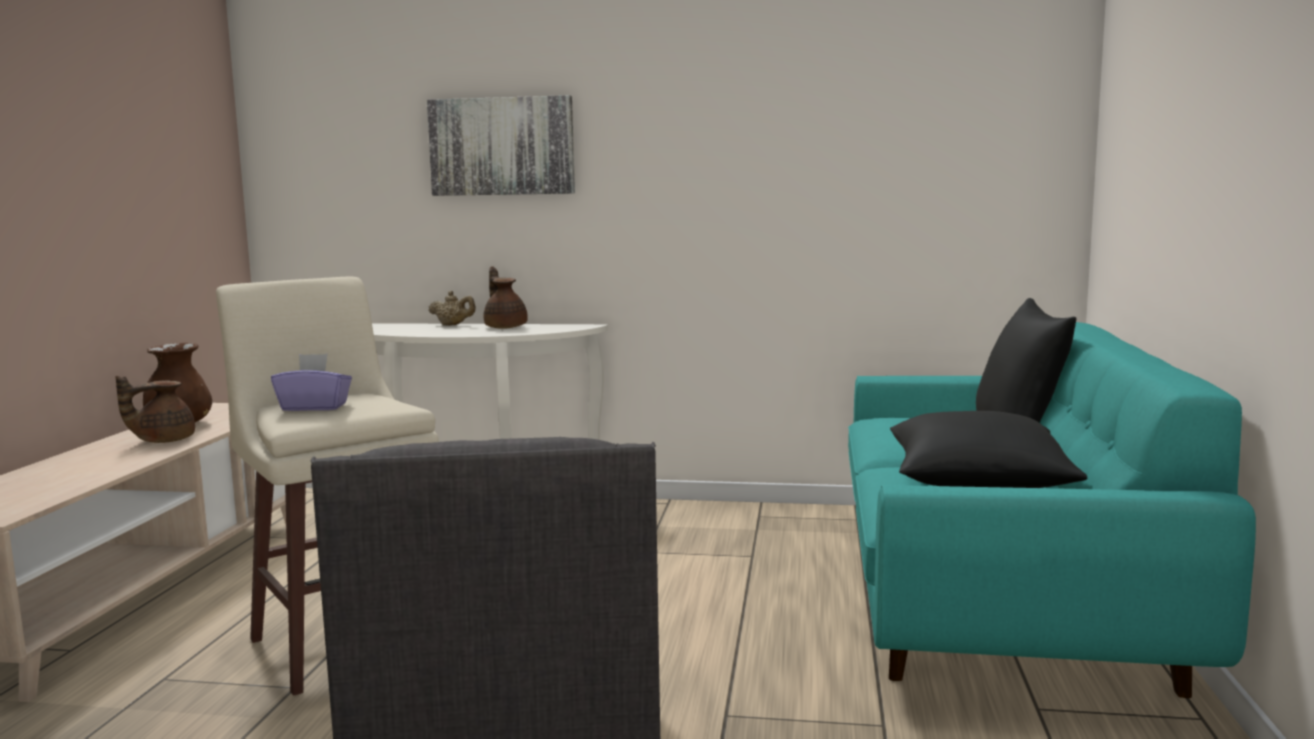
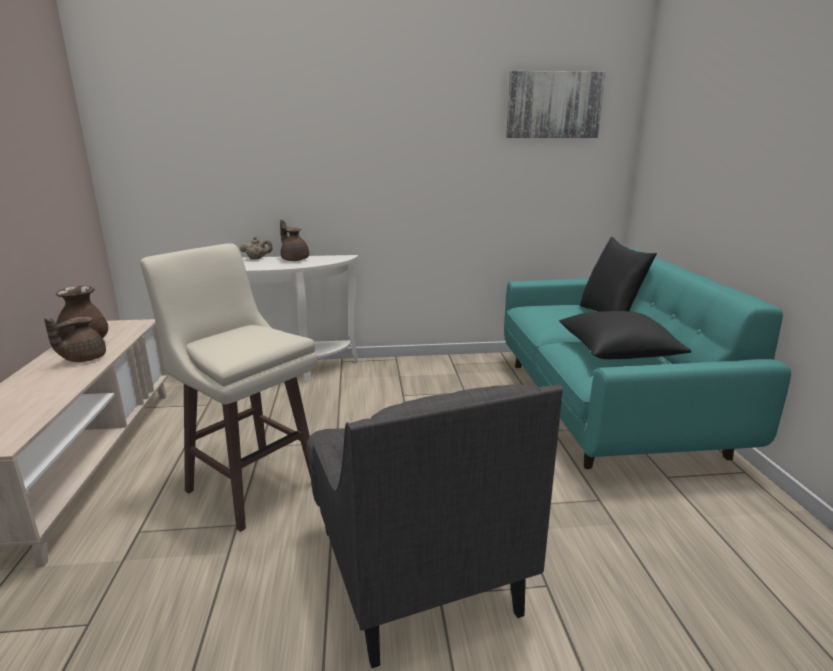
camera: 15 degrees left, 10 degrees up
(314, 407) = (232, 343): purple tissue box -> none
(502, 146) = (283, 138): picture -> picture (553, 105)

